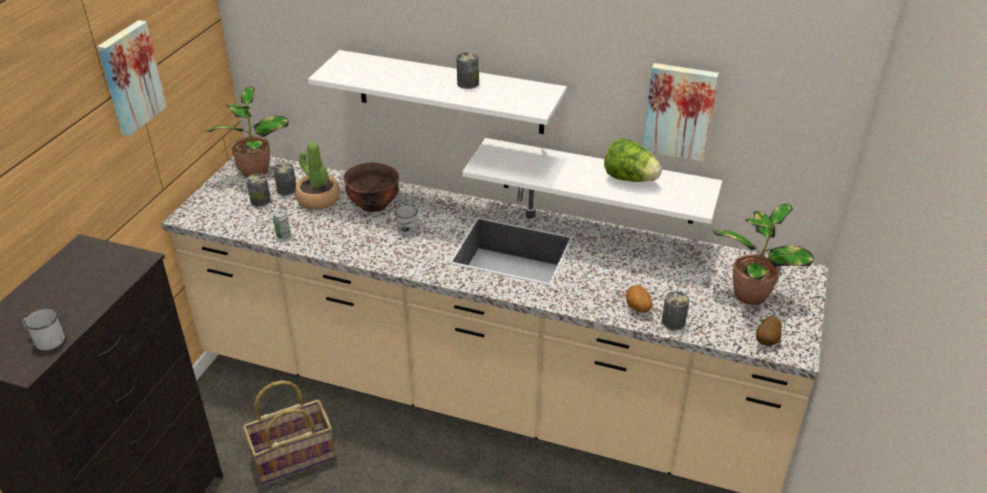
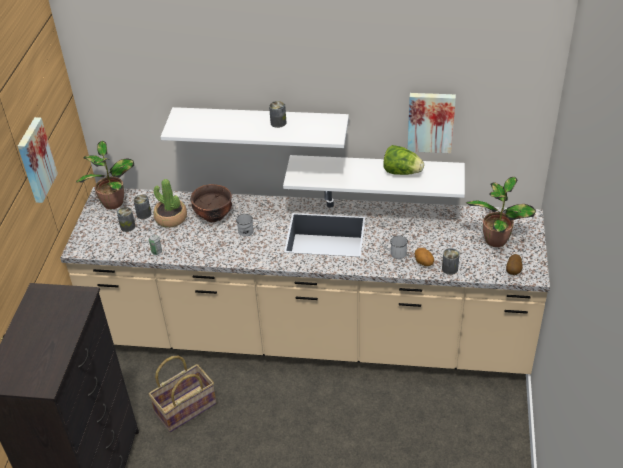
camera: 10 degrees left, 5 degrees up
(45, 340) = (49, 364): white mug -> white mug (395, 253)

